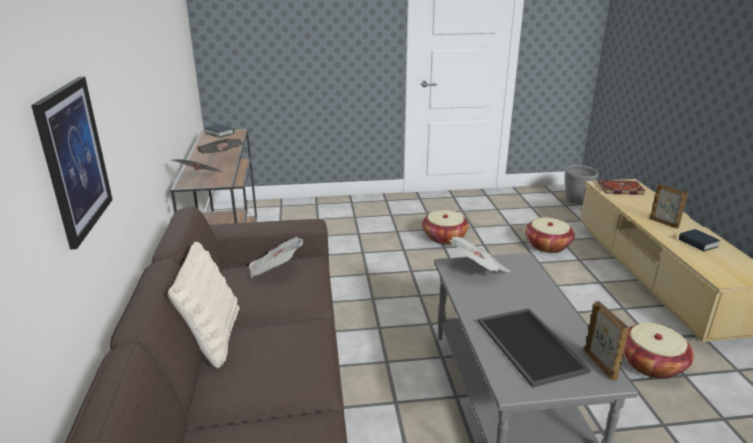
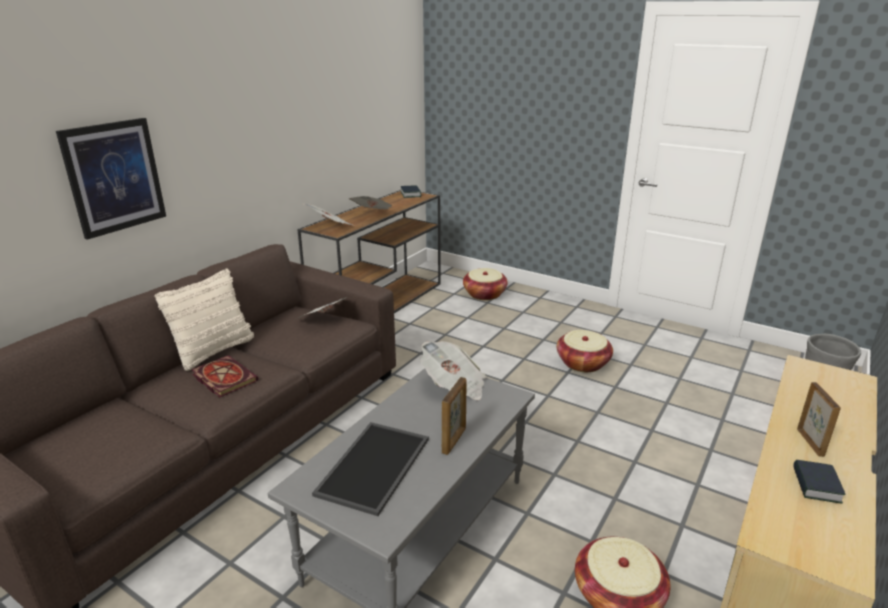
camera: 40 degrees right, 0 degrees up
(547, 246) = (692, 418): basket -> basket (484, 294)
(600, 365) = (400, 517): picture frame -> picture frame (454, 440)
(620, 189) = (822, 380): book -> book (223, 378)

